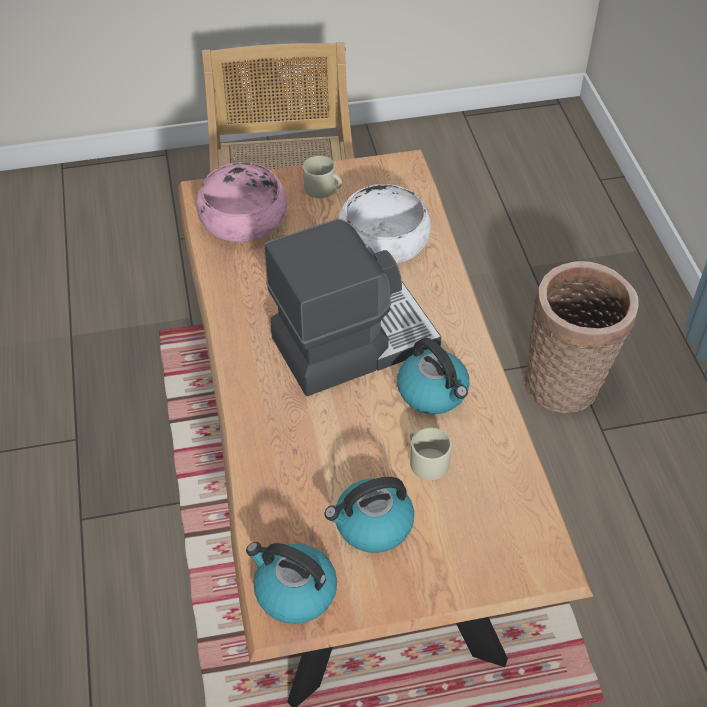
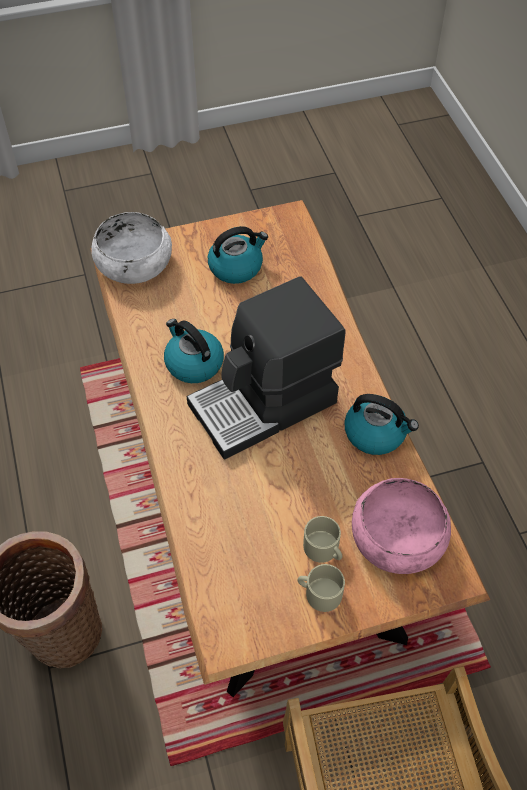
camera: 175 degrees right, 5 degrees up
(294, 592) = (283, 227): kettle -> kettle (376, 433)
(384, 243) = (244, 518): white bowl -> white bowl (133, 263)
(426, 460) = (199, 311): beige mug -> beige mug (324, 549)

